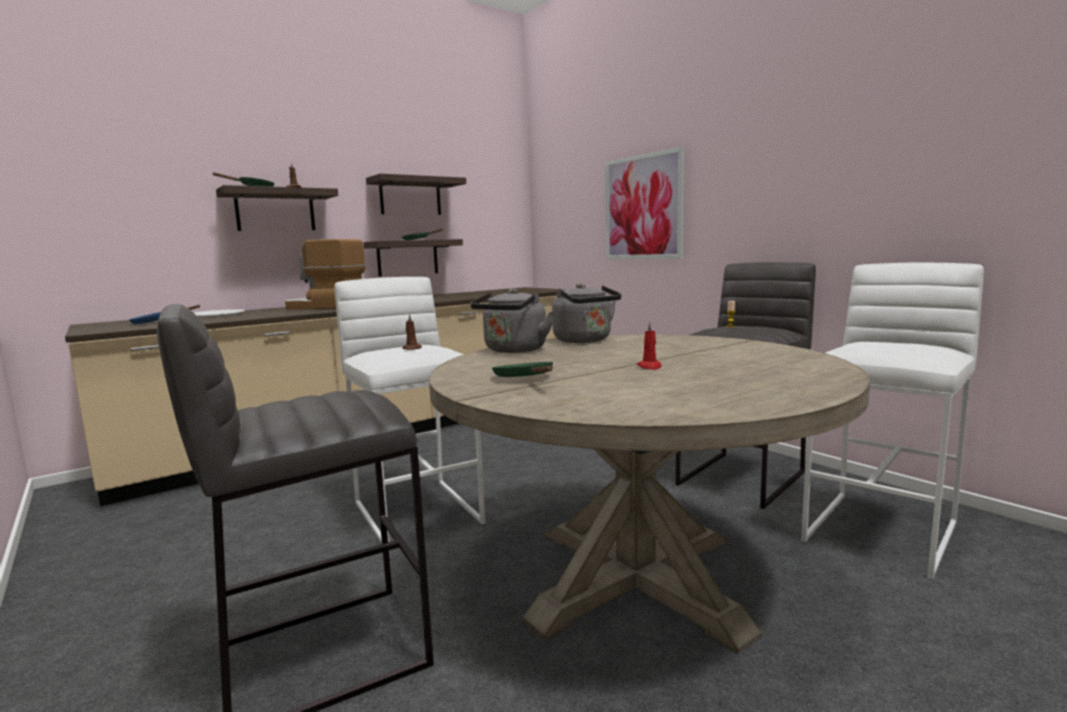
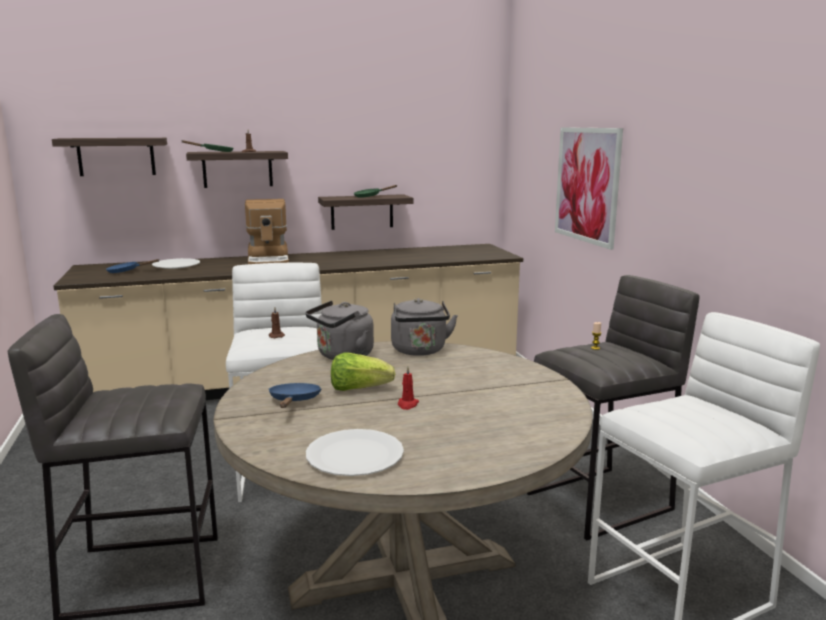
camera: 20 degrees right, 5 degrees up
(326, 306) = (269, 262): coffee machine -> coffee machine turned 135 degrees counterclockwise
(410, 197) = (368, 152): shelf -> shelf (116, 156)
(525, 379) = (294, 401): green frying pan -> blue frying pan
(577, 364) = (359, 389): none -> lettuce
(676, 400) = (355, 455): none -> white plate

